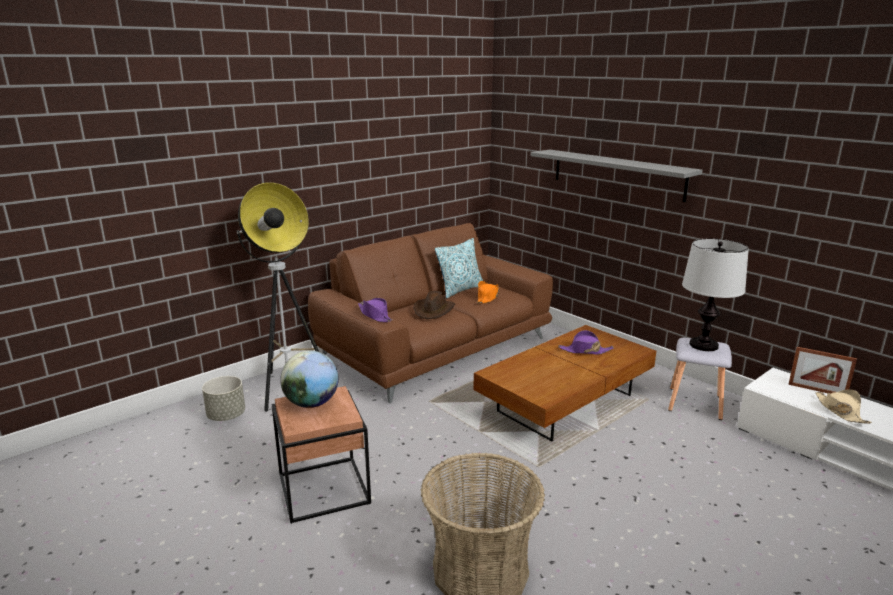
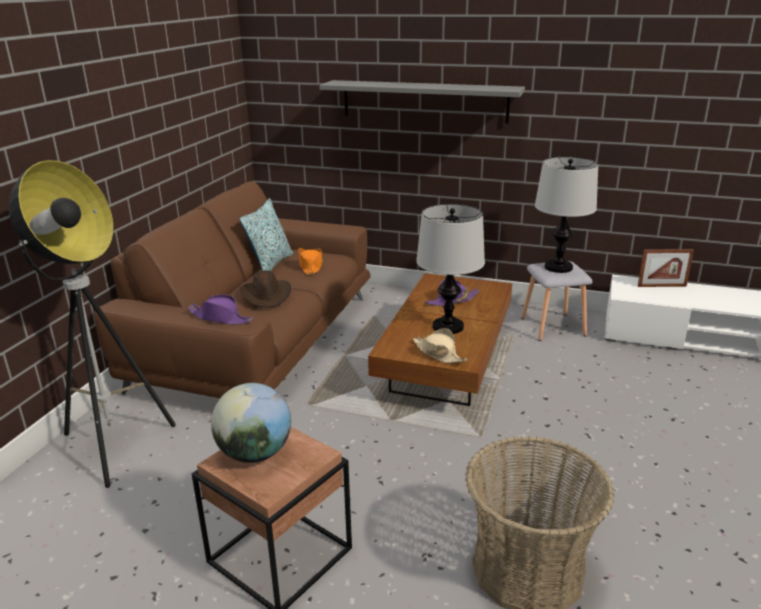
camera: 30 degrees left, 5 degrees up
(226, 415) = (52, 513): grey planter -> none
(558, 369) = (447, 326): none -> table lamp
(840, 411) = (694, 300): beige hat -> beige hat (438, 353)

